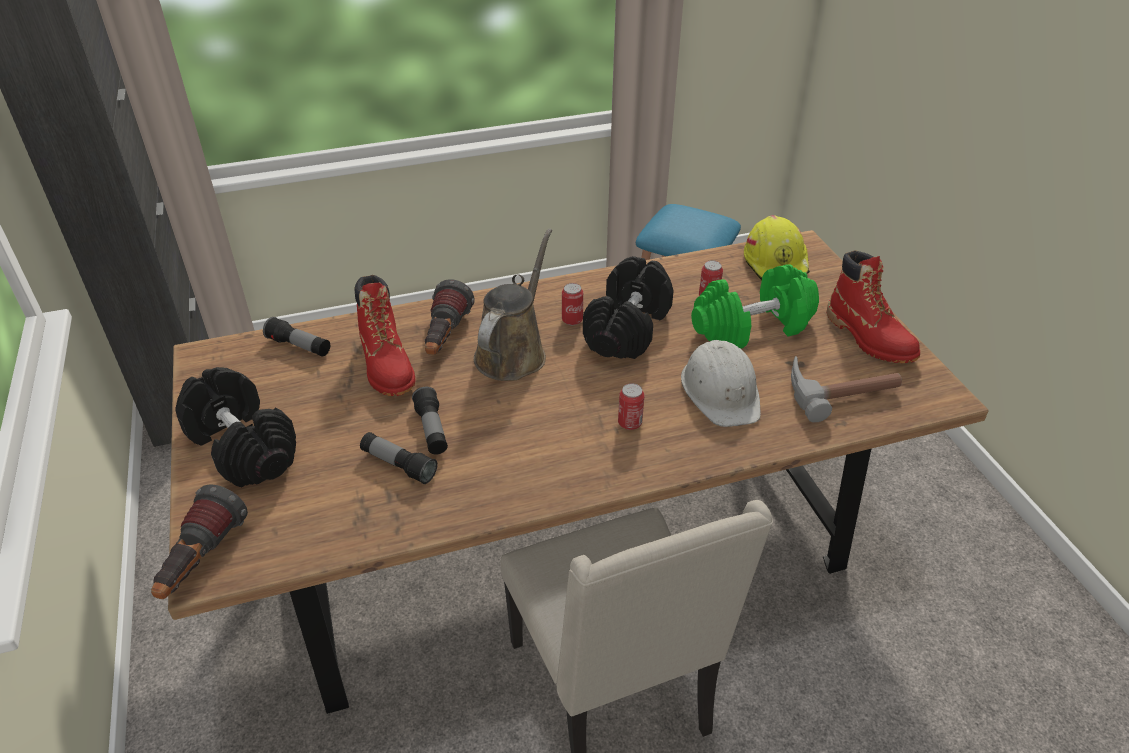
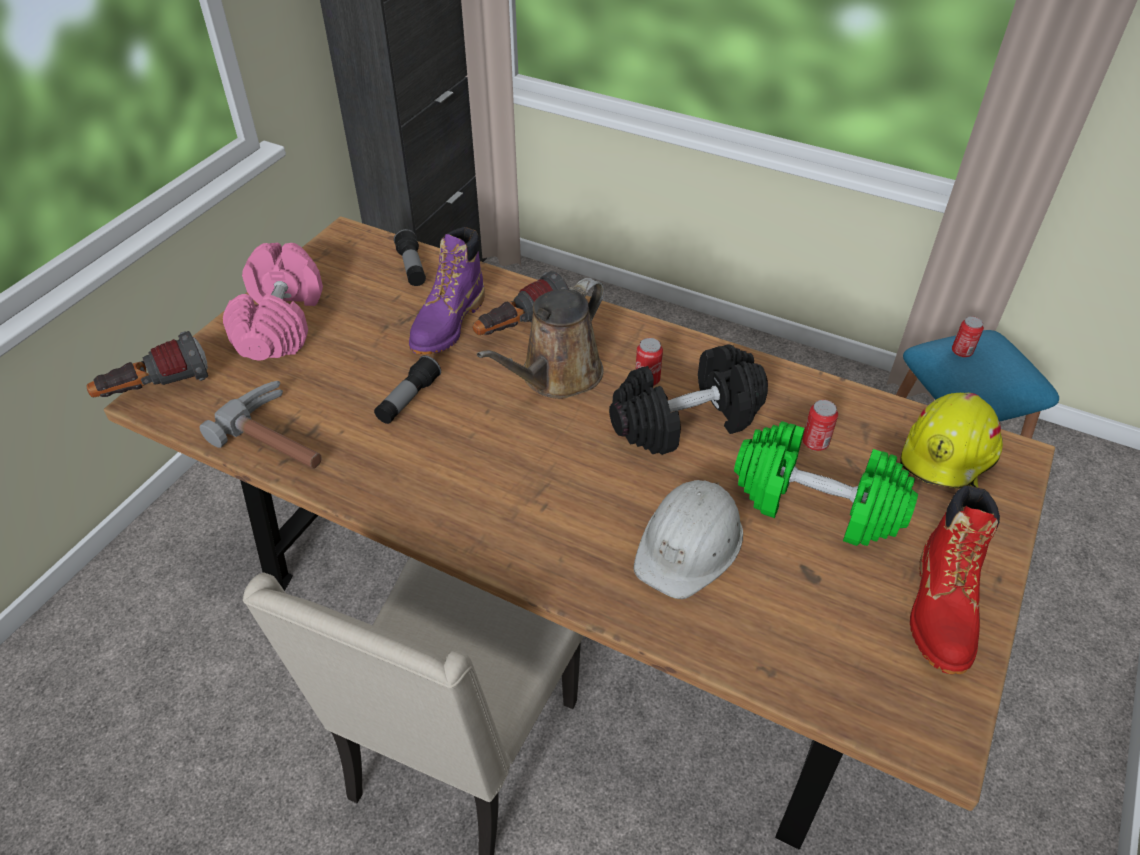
camera: 45 degrees right, 5 degrees up
(244, 446) = (281, 323): black dumbbell -> pink dumbbell
(387, 366) = (448, 324): red boot -> purple boot
(398, 465) = (350, 411): flashlight -> none
(513, 352) = (556, 376): brown watering can -> brown watering can turned 150 degrees clockwise
(630, 423) = (563, 510): can -> can (961, 352)
(839, 389) = (819, 636): hammer -> hammer (282, 437)

